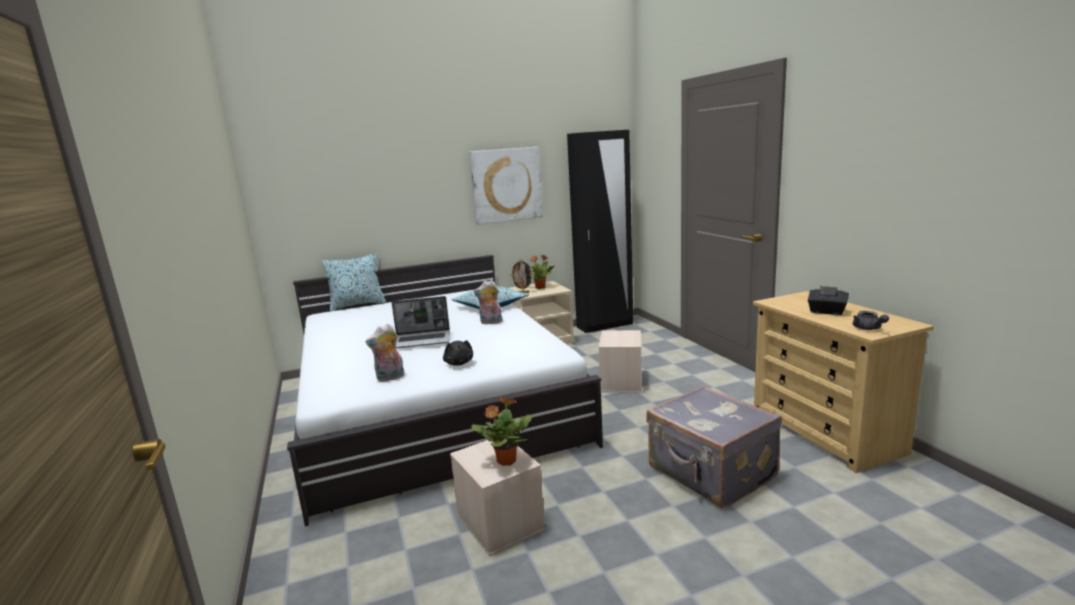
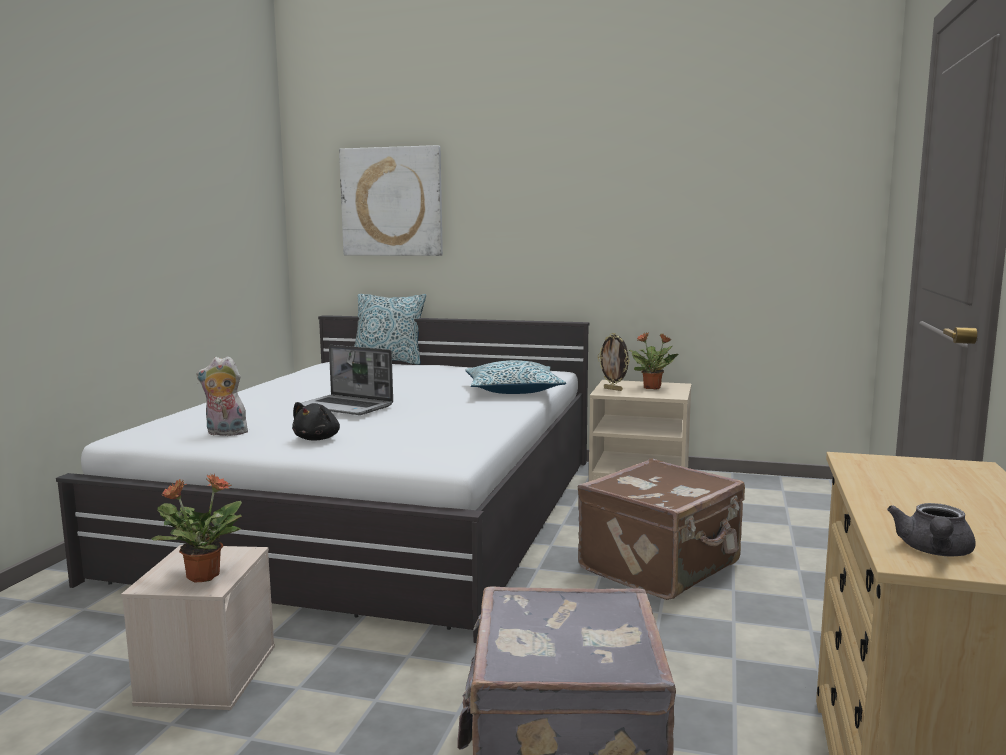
camera: 35 degrees right, 5 degrees down
(490, 322) = (464, 407): plush toy -> none
(506, 185) = (626, 214): picture -> picture (392, 202)
(605, 325) = (776, 483): black wardrobe -> none
(620, 382) = (662, 567): beige storage box -> brown suitcase
(826, 312) = (928, 501): black tissue box -> none

